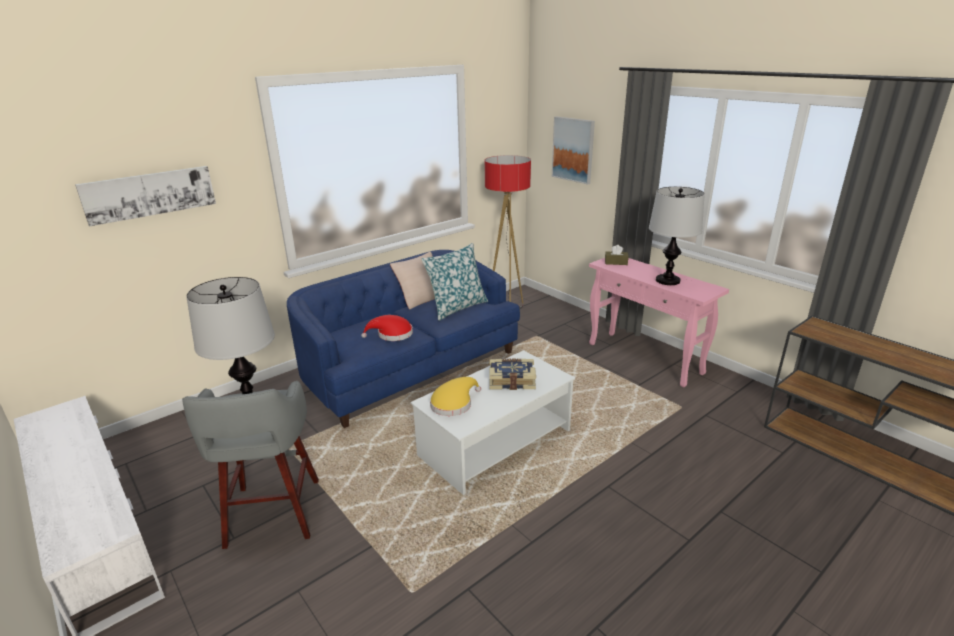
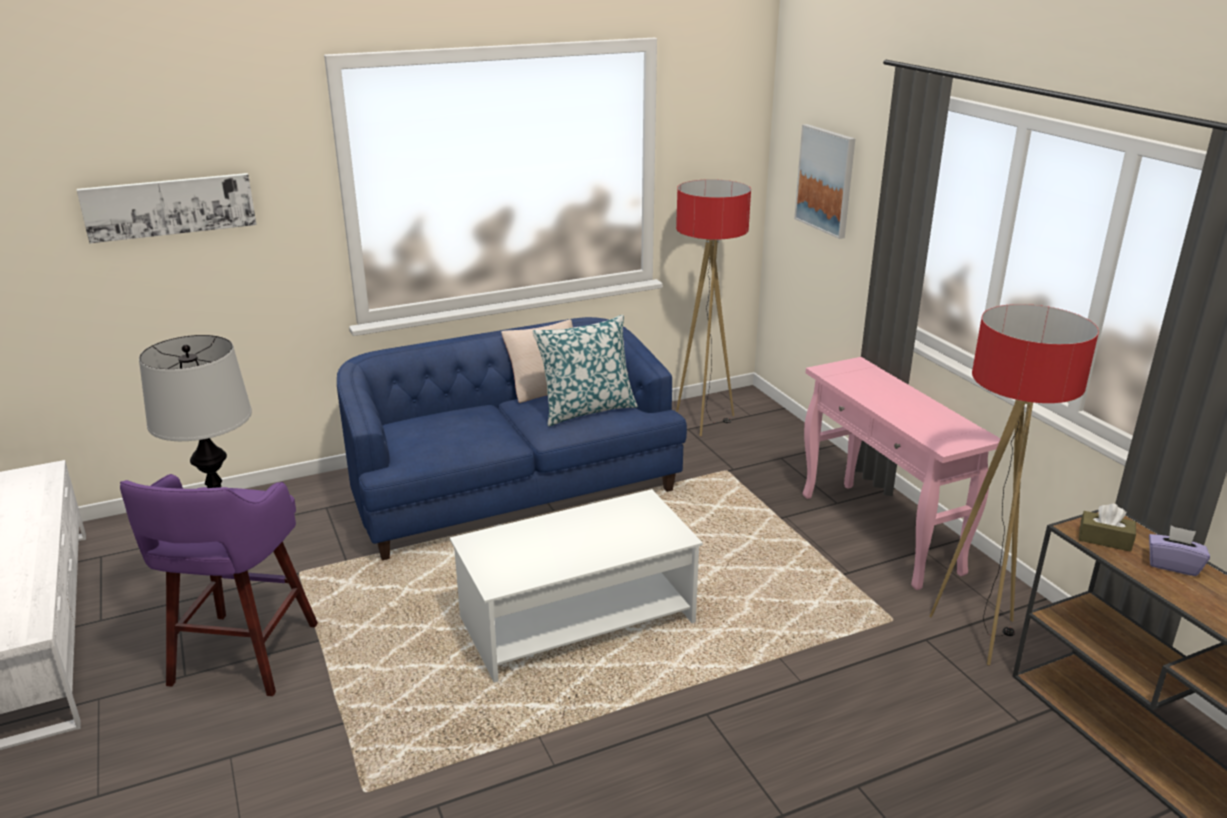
camera: 15 degrees right, 0 degrees up
(272, 515) = (242, 657): grey stool -> purple stool
(392, 334) = (471, 437): red hat -> none
(453, 403) = (506, 550): yellow hat -> none
(511, 380) = (606, 531): book -> none
(616, 262) = (850, 372): brown tissue box -> brown tissue box (1104, 539)
(667, 280) = (911, 413): table lamp -> none
(730, 406) = (977, 633): none -> floor lamp
(868, 342) = (1172, 565): none -> purple tissue box

